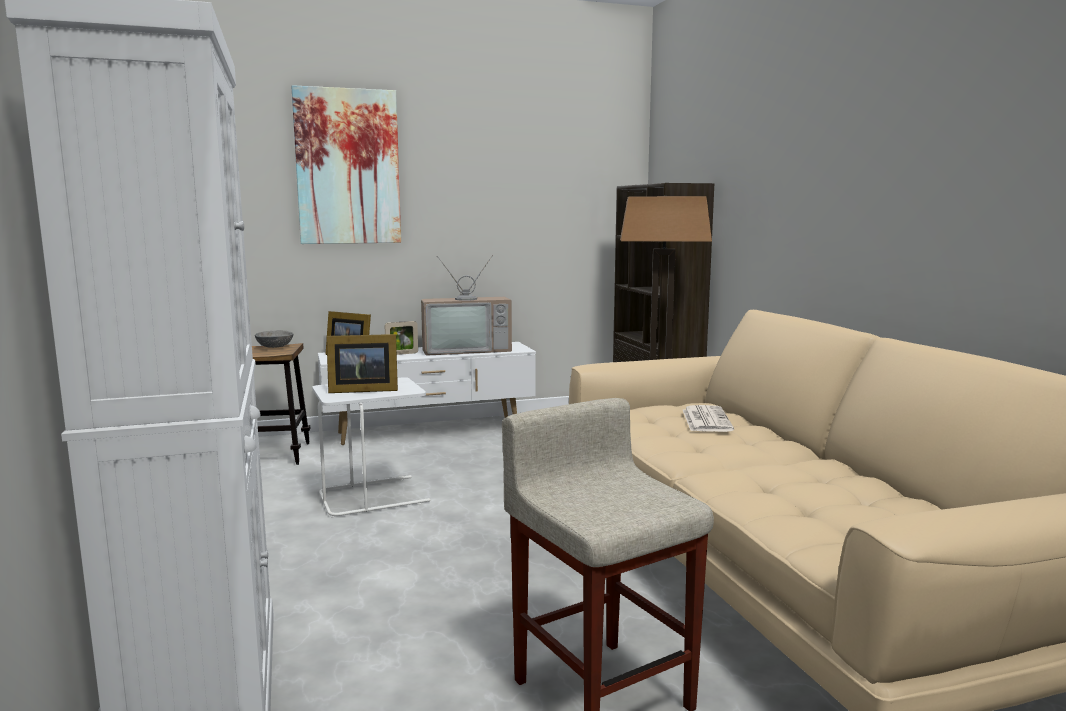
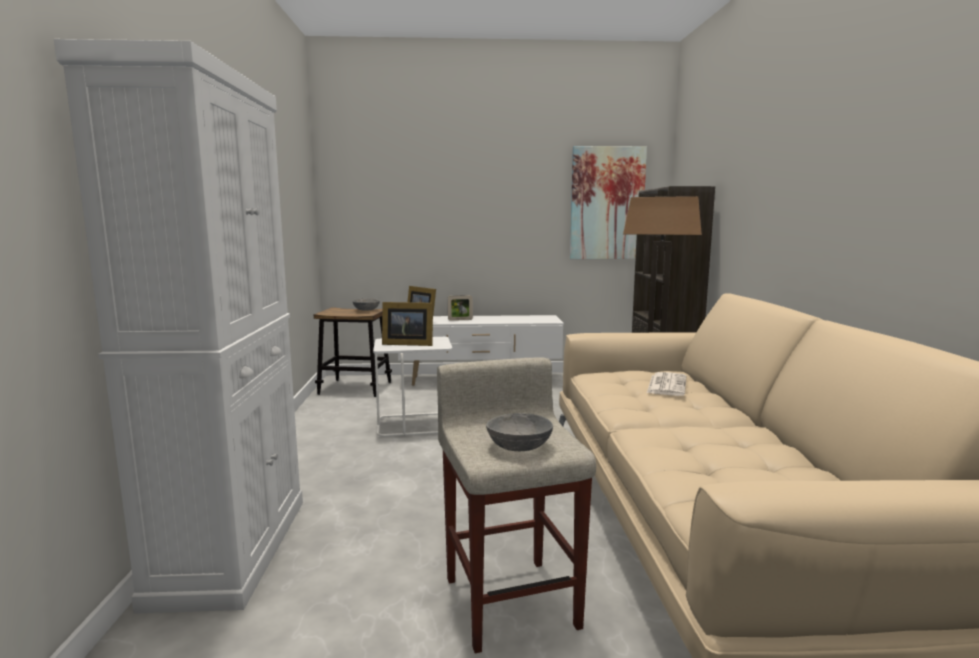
camera: 15 degrees right, 0 degrees up
(348, 167) = (427, 178): picture -> picture (607, 203)
(466, 349) = (510, 319): television -> none
(625, 505) = (519, 446): none -> grey bowl

